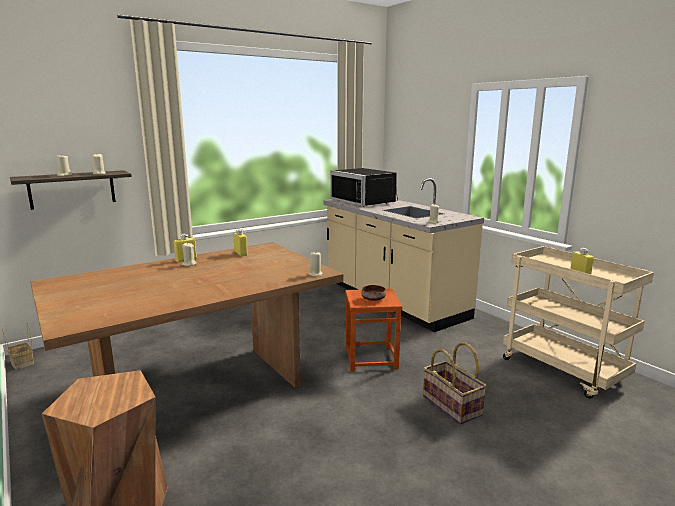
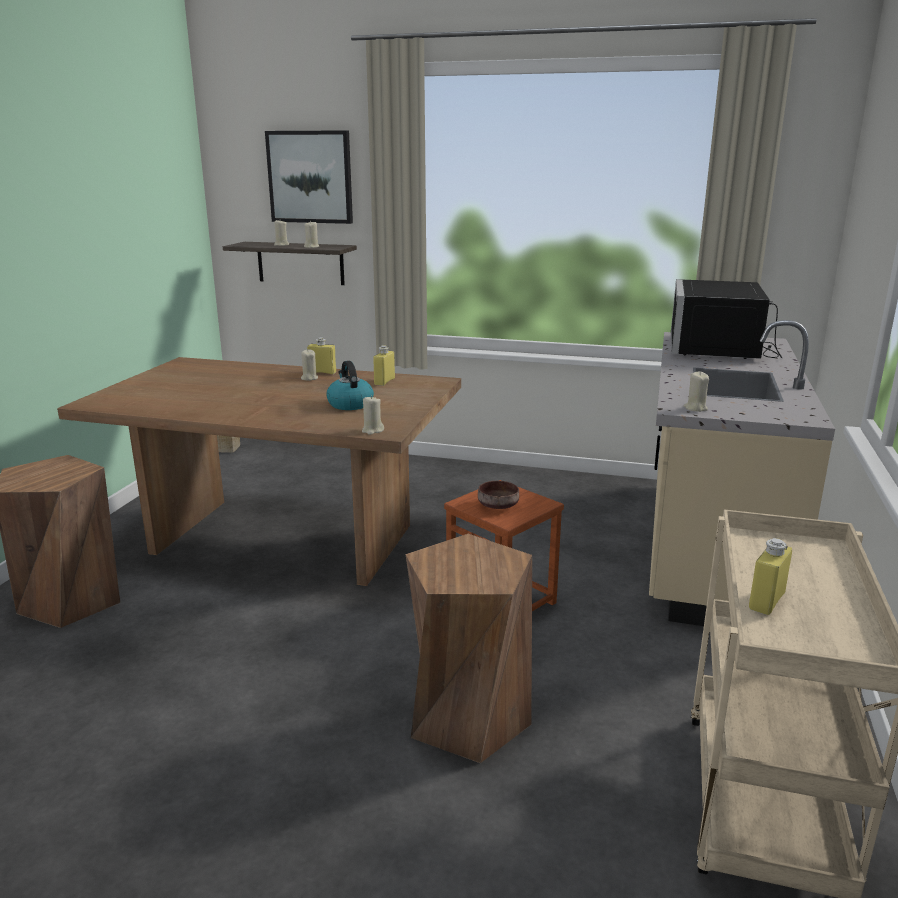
camera: 50 degrees right, 5 degrees up
(77, 120) = (310, 177): none -> picture
(261, 268) = (350, 404): none -> kettle
(452, 405) = (468, 717): basket -> brown stool

